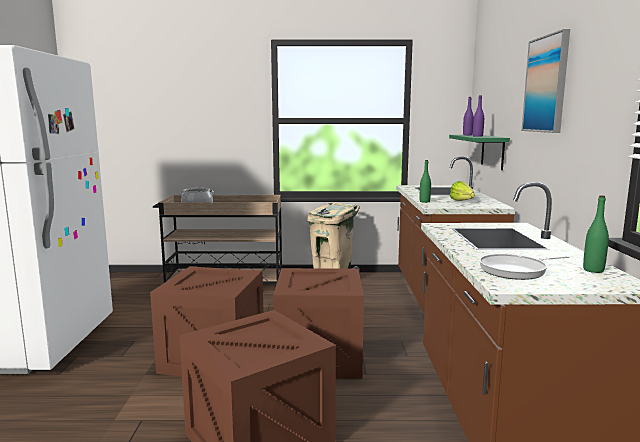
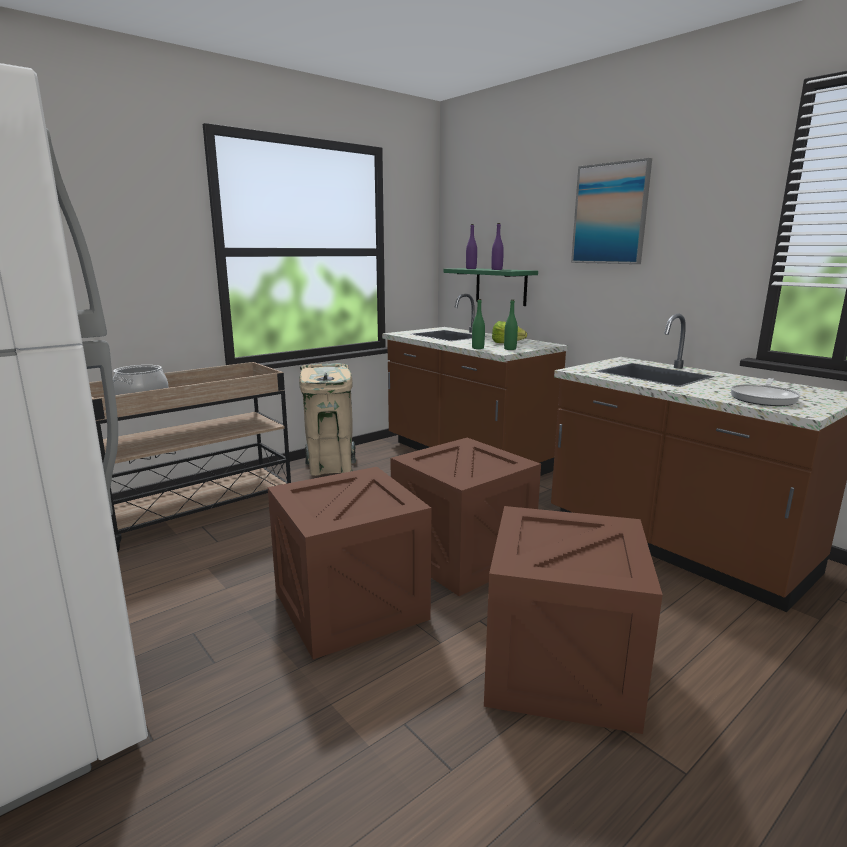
camera: 40 degrees left, 5 degrees up
(593, 270) = (790, 387): green bottle -> green bottle (510, 349)

